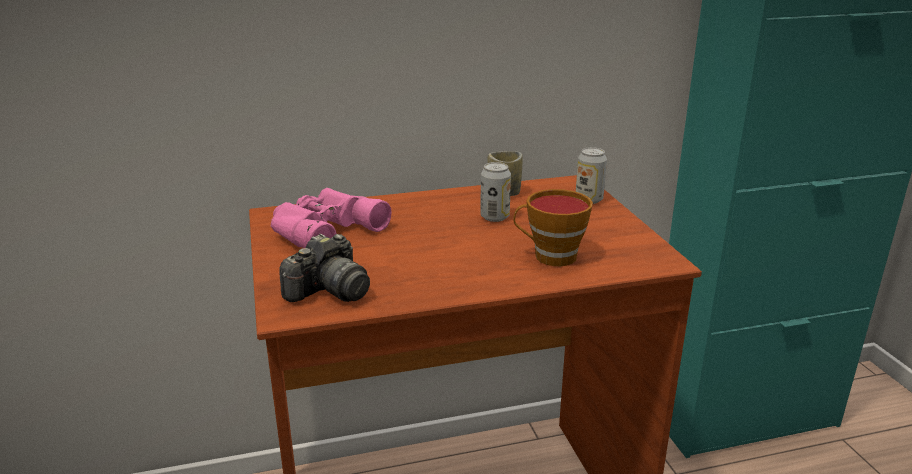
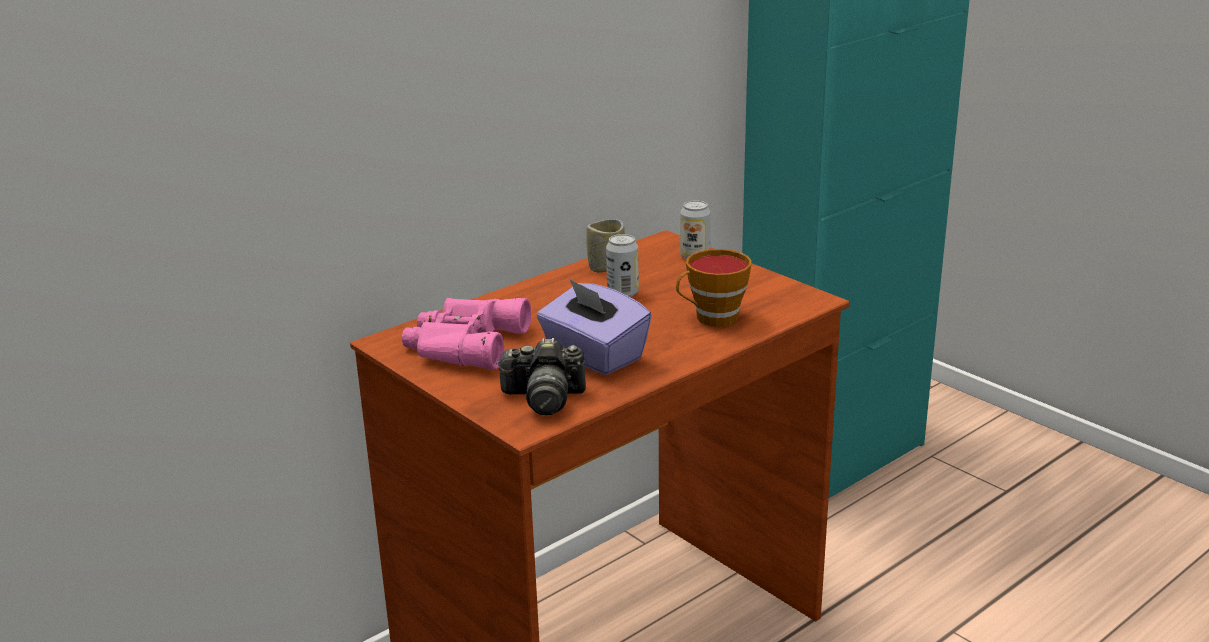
camera: 25 degrees left, 0 degrees up
(329, 291) = (544, 398): camera -> camera turned 75 degrees clockwise
(411, 264) = (593, 356): none -> purple tissue box

